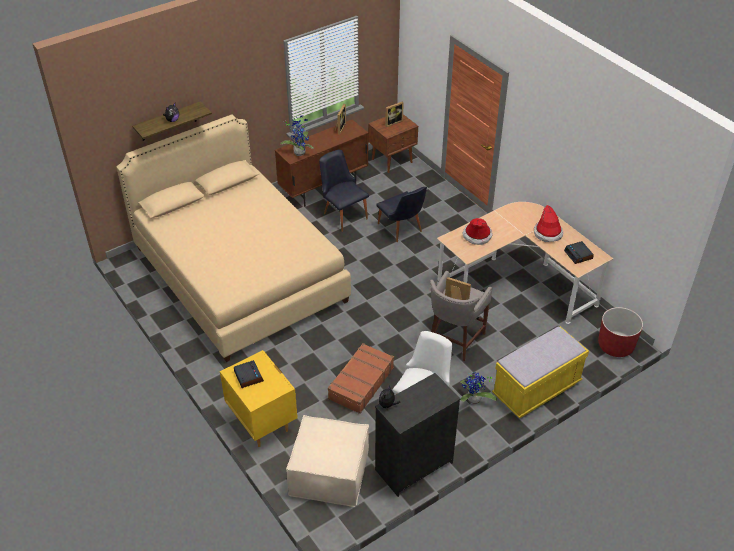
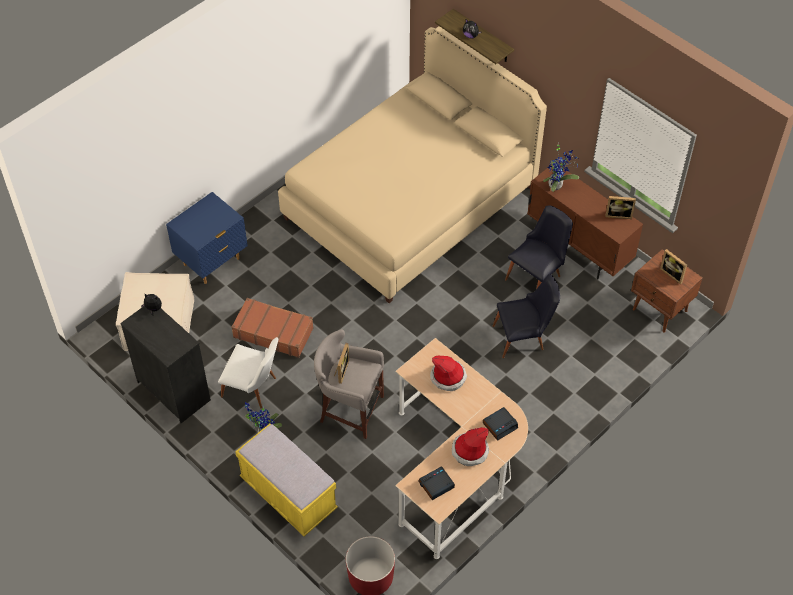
camera: 80 degrees right, 10 degrees up
(248, 376) = (208, 213): alarm clock -> alarm clock (500, 425)
(262, 423) = (212, 262): yellow nightstand -> blue nightstand
(402, 230) = (523, 338): black chair -> black chair turned 150 degrees counterclockwise

